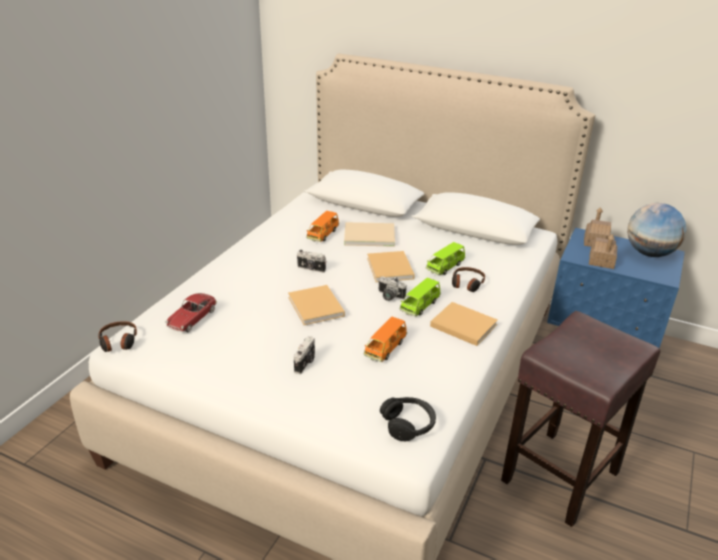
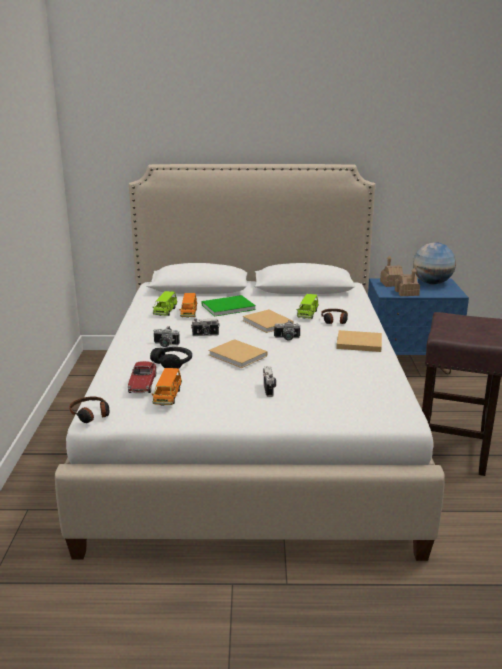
camera: 25 degrees left, 10 degrees down
(261, 272) = (165, 345): none -> camera
(367, 235) = (226, 307): beige book -> green book
(385, 348) = (319, 367): orange toy car -> orange toy car (168, 397)
(408, 424) = (384, 403): black headphones -> black headphones (173, 363)
(420, 306) = (315, 339): green toy car -> green toy car (165, 311)

